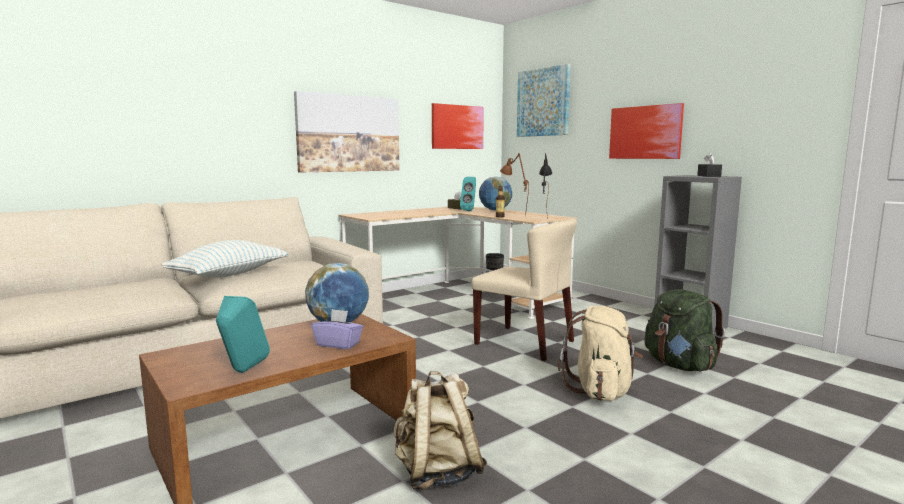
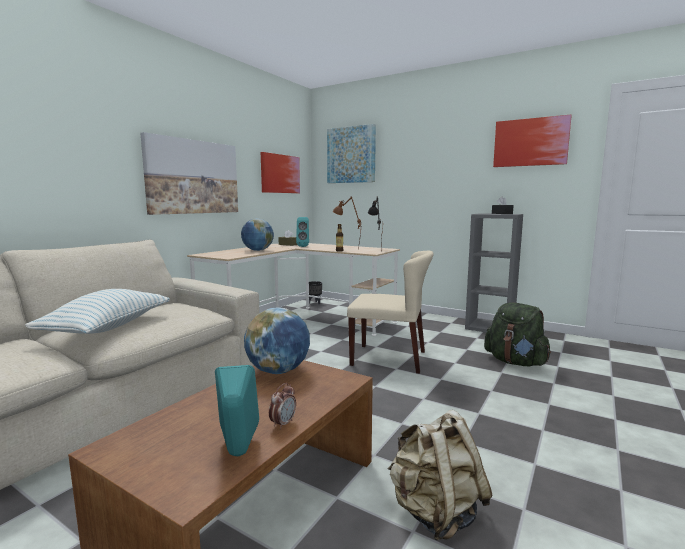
camera: 20 degrees left, 0 degrees up
(296, 359) = (283, 424): none -> alarm clock
(338, 344) = (306, 396): purple tissue box -> none
(495, 210) = (322, 245): globe -> globe (257, 250)
(601, 391) = (485, 394): beige backpack -> none
(645, 132) = (443, 180): picture -> picture (530, 142)

